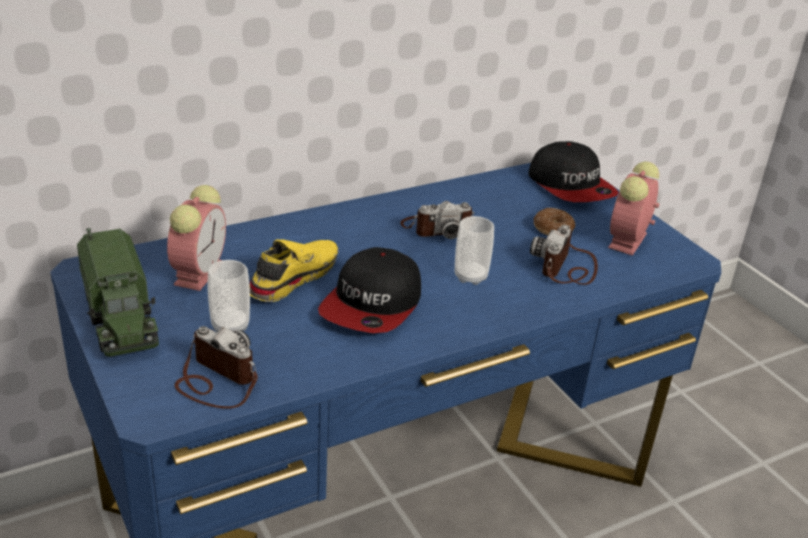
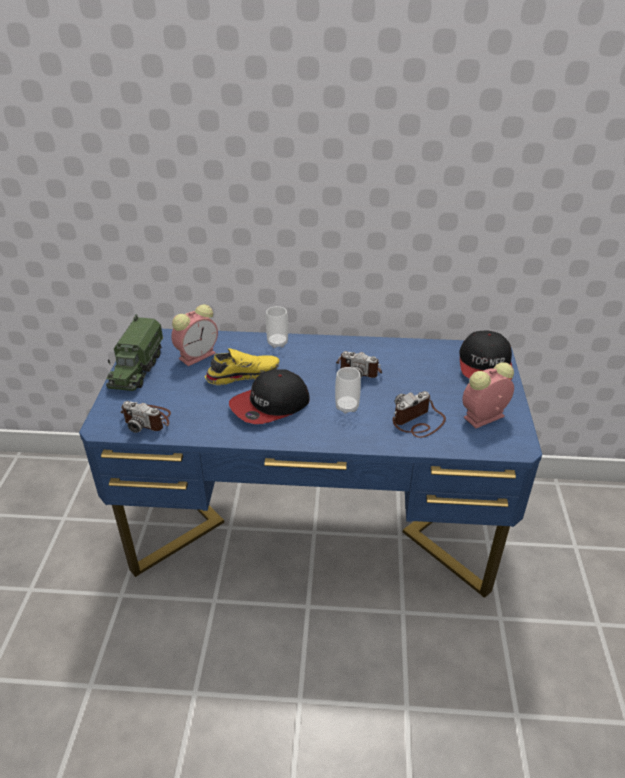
camera: 35 degrees right, 5 degrees up
(216, 380) = (148, 419): camera -> camera turned 135 degrees clockwise
(230, 326) = (183, 391): cup -> cup (277, 343)
(553, 229) = (437, 392): donut -> none

